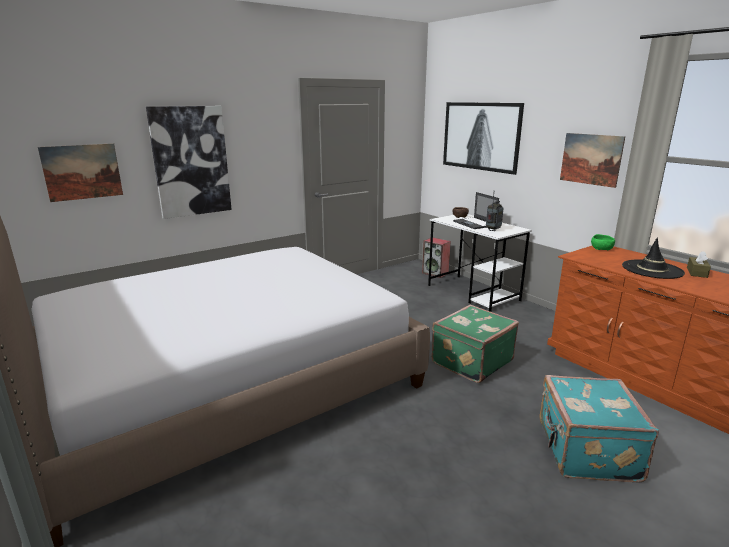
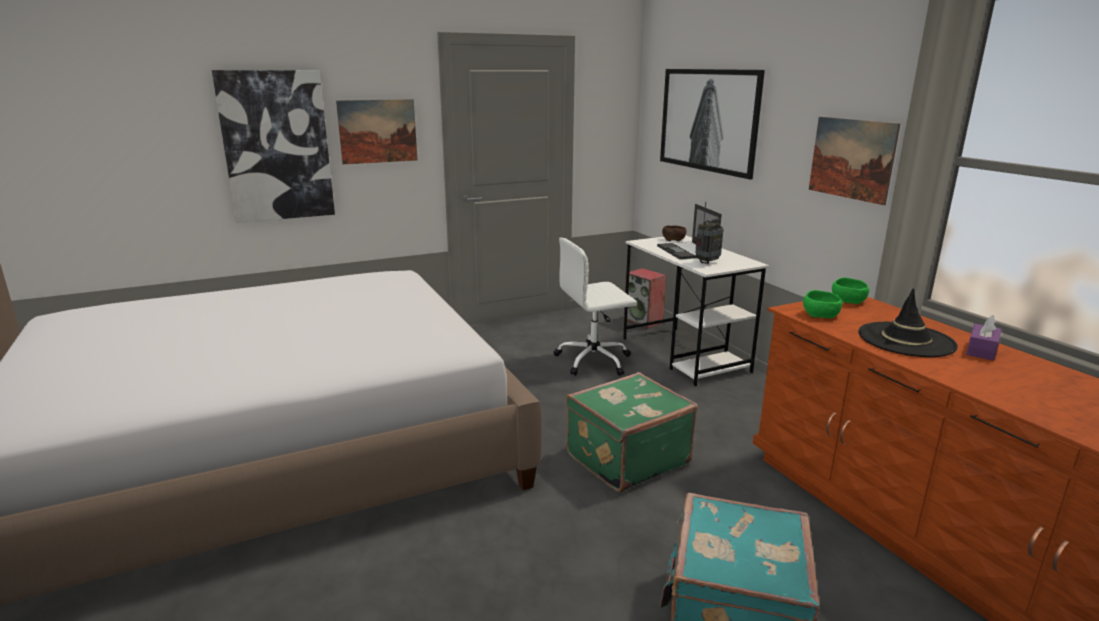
camera: 10 degrees right, 0 degrees up
(82, 172) = (125, 156): picture -> picture (378, 131)
(417, 301) = (594, 360): none -> white office chair
(593, 258) = (821, 315): none -> green bowl
(697, 272) = (981, 350): brown tissue box -> purple tissue box

